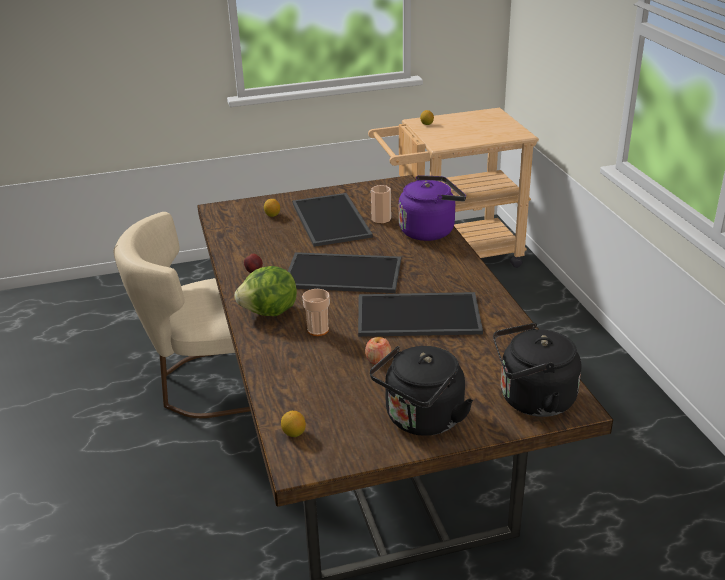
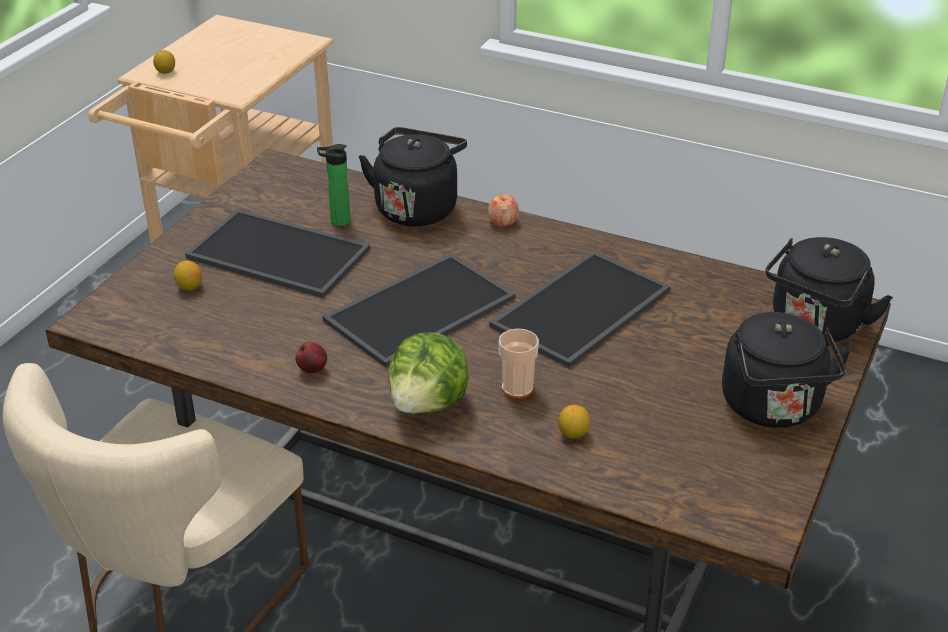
camera: 50 degrees left, 5 degrees up
(294, 433) = (701, 505): lemon -> lemon (573, 434)
(378, 359) = (632, 378): apple -> apple (503, 221)
(381, 219) = (337, 221): cup -> bottle
(430, 230) = (417, 207): purple kettle -> black kettle

